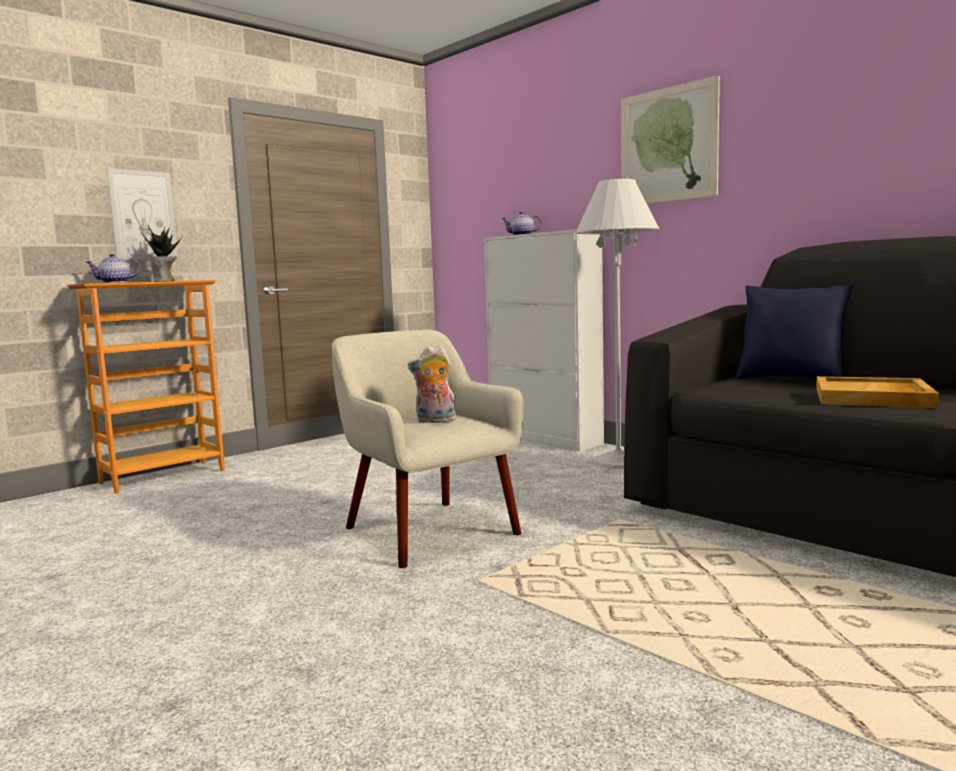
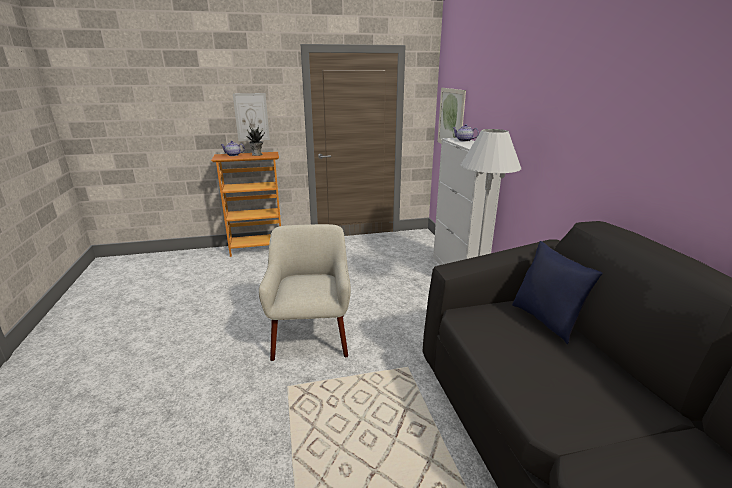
camera: 30 degrees right, 15 degrees up
(435, 421) = (308, 287): plush toy -> none
(668, 145) = (548, 102): picture -> picture (451, 118)
(873, 397) = (547, 376): beige tray -> none

